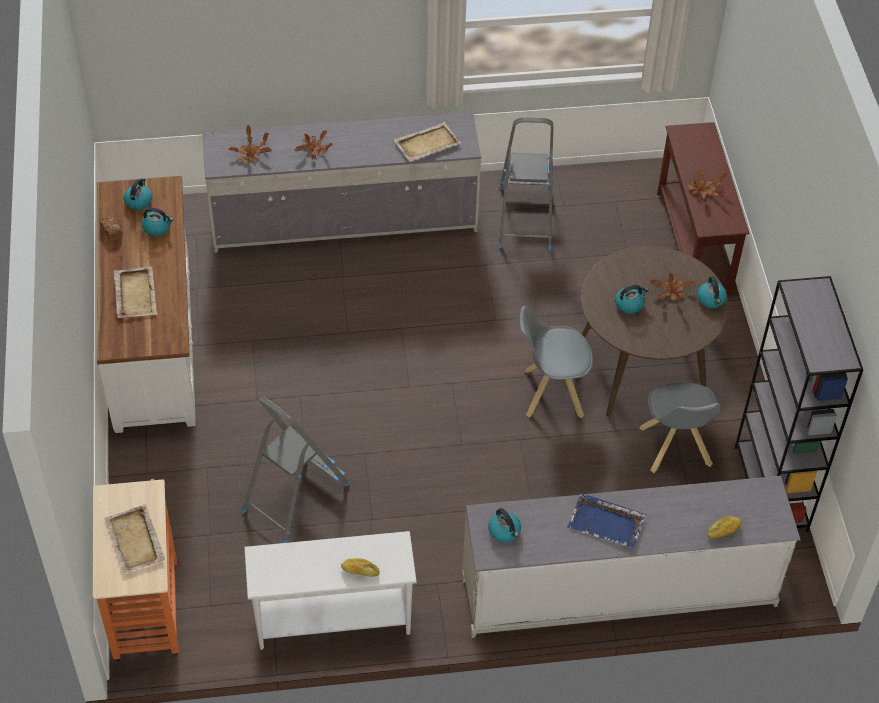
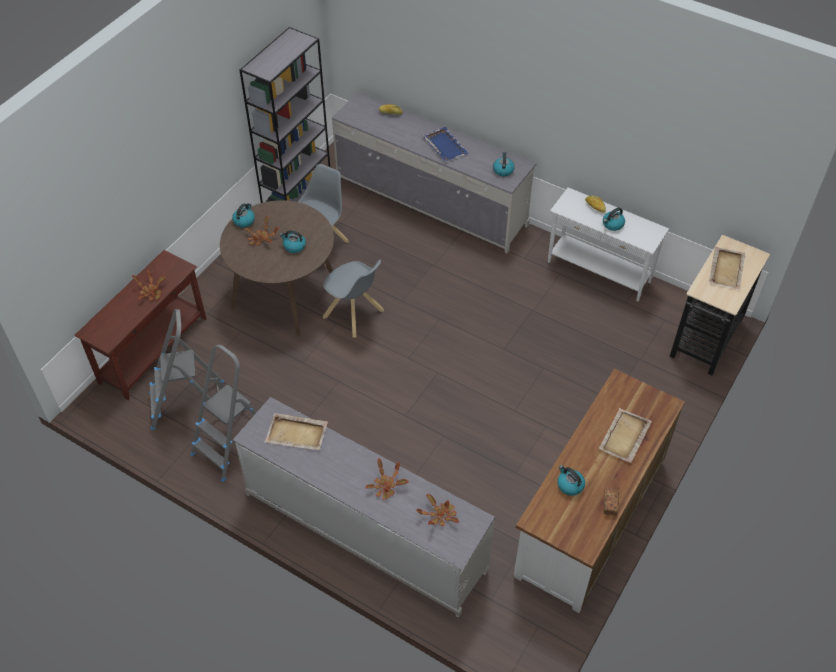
camera: 140 degrees left, 0 degrees up
(138, 201) = (569, 521): kettle -> kettle (612, 224)
(146, 608) = (705, 340): orange cart -> black cart
(296, 497) = (567, 348): grey step ladder -> grey step ladder (186, 405)

